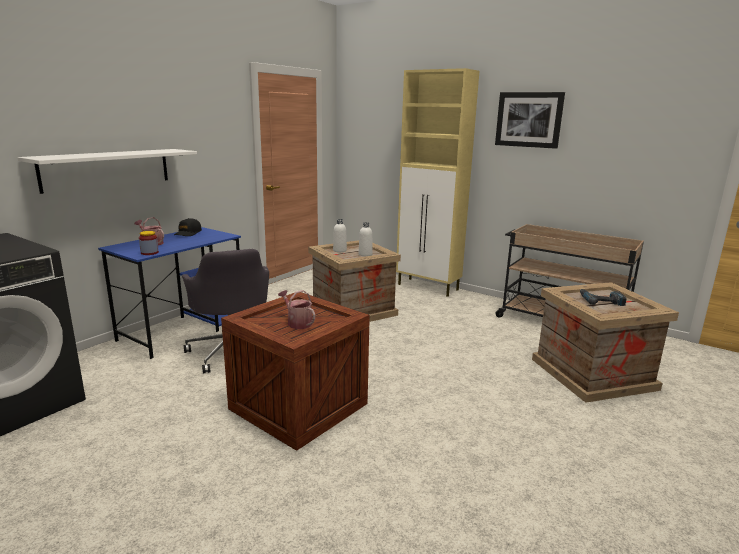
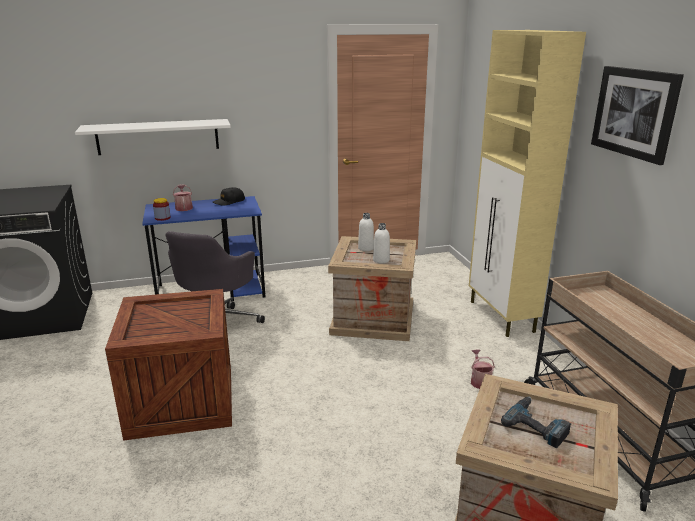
camera: 40 degrees right, 5 degrees up
(297, 323) = (163, 322): watering can -> watering can (480, 381)

